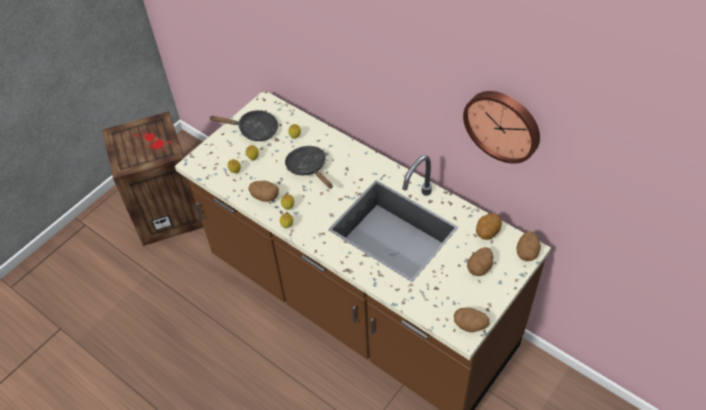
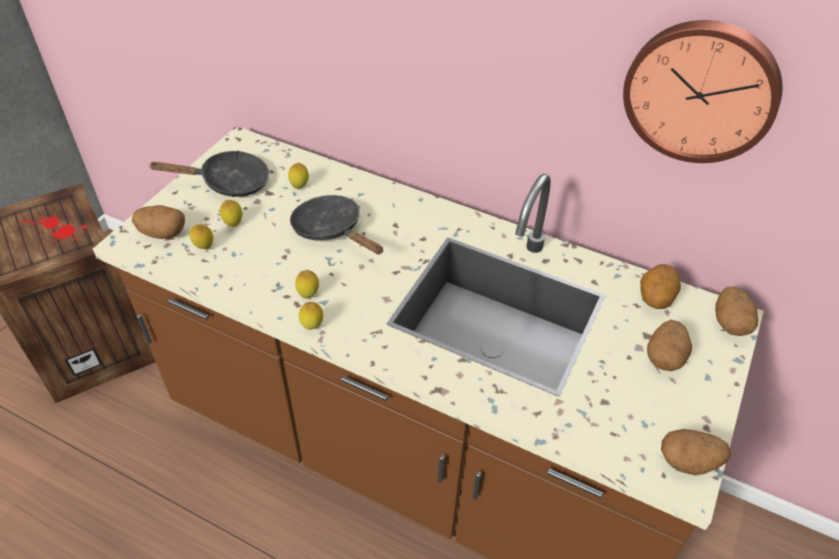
camera: 15 degrees left, 5 degrees down
(265, 196) = (263, 281): potato -> potato (162, 233)

